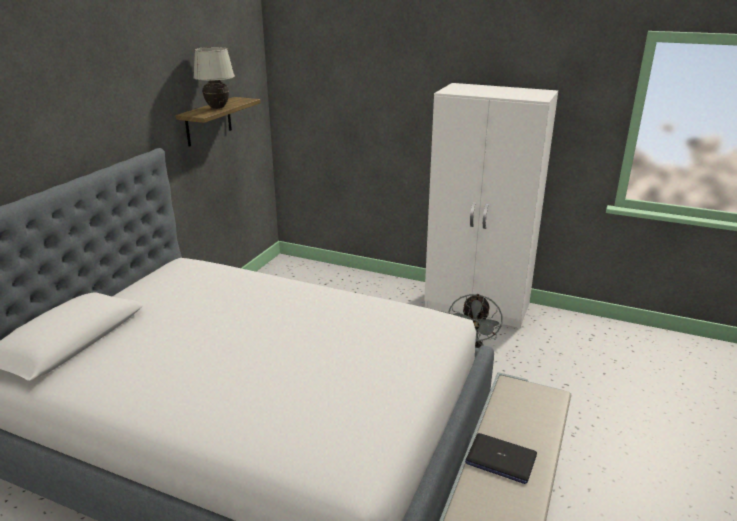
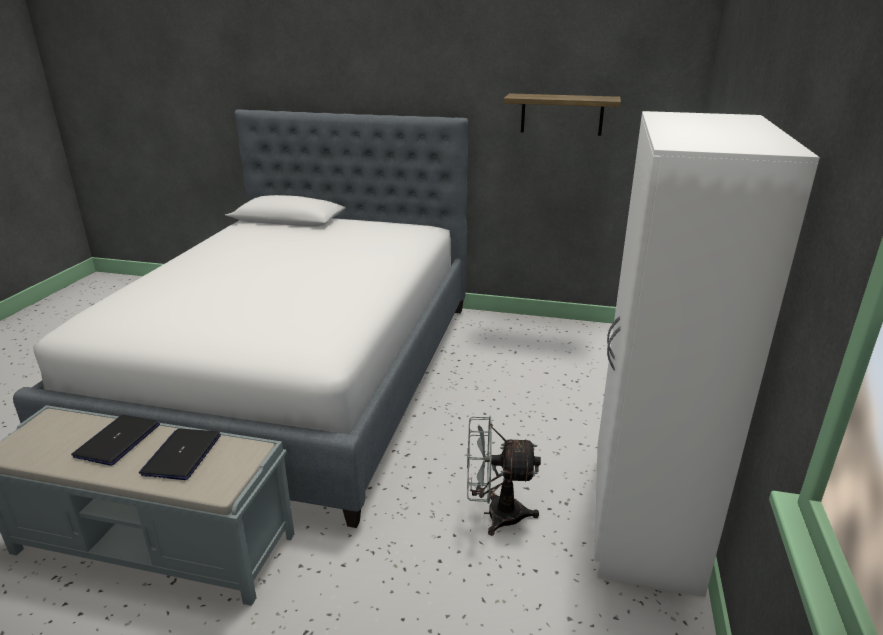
camera: 80 degrees right, 0 degrees up
(217, 108) = (552, 97): white table lamp -> none
(518, 418) = (182, 455): none -> laptop

